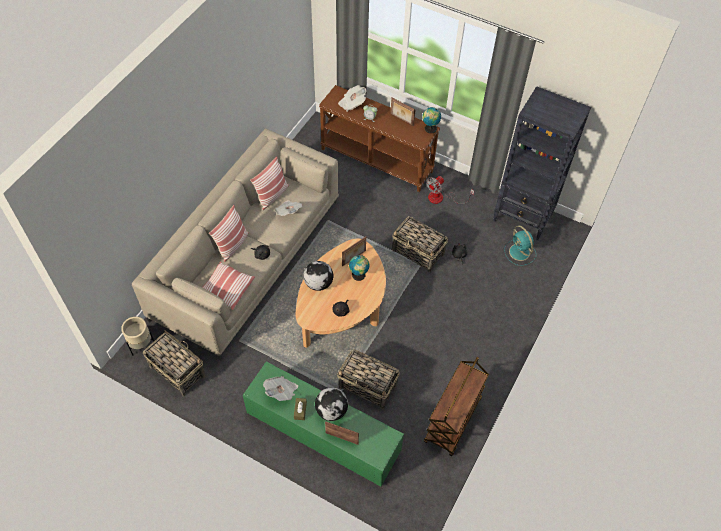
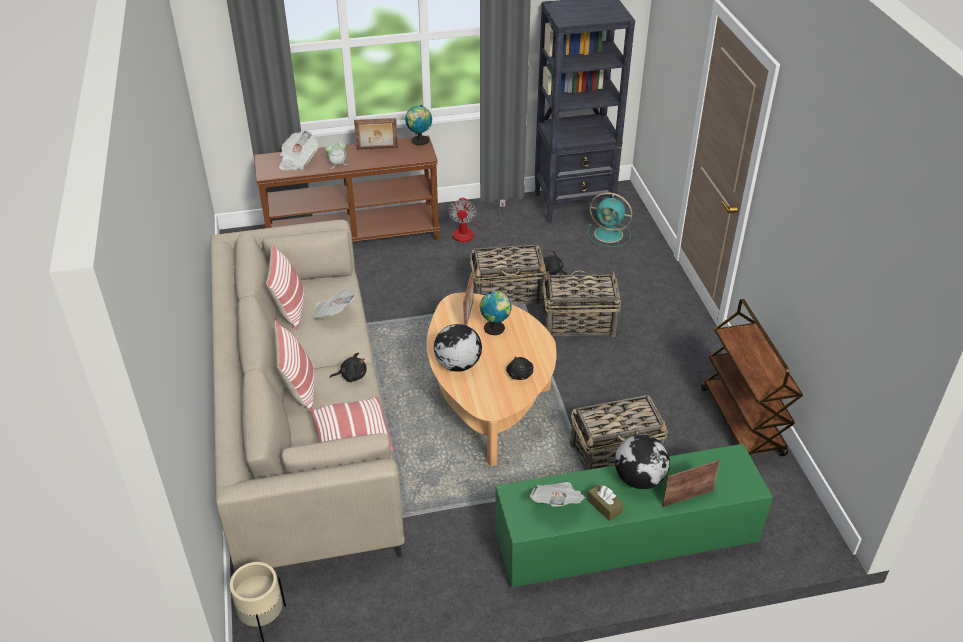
camera: 40 degrees left, 15 degrees down
(177, 370) = (354, 613): basket -> basket (578, 323)

